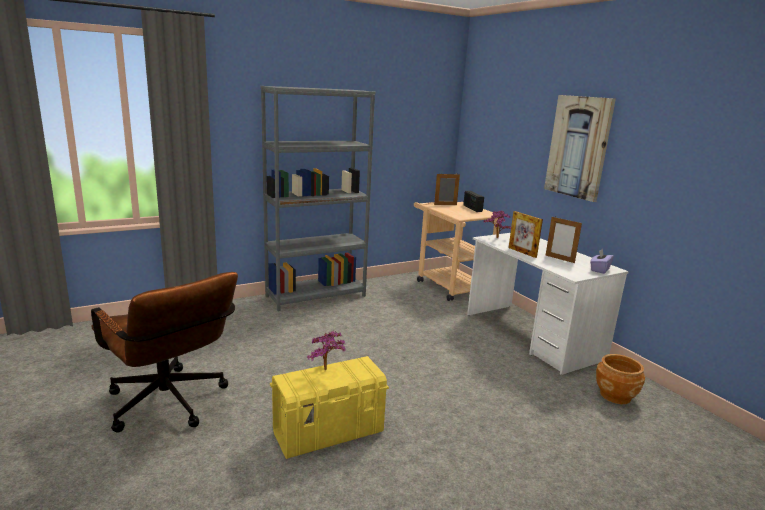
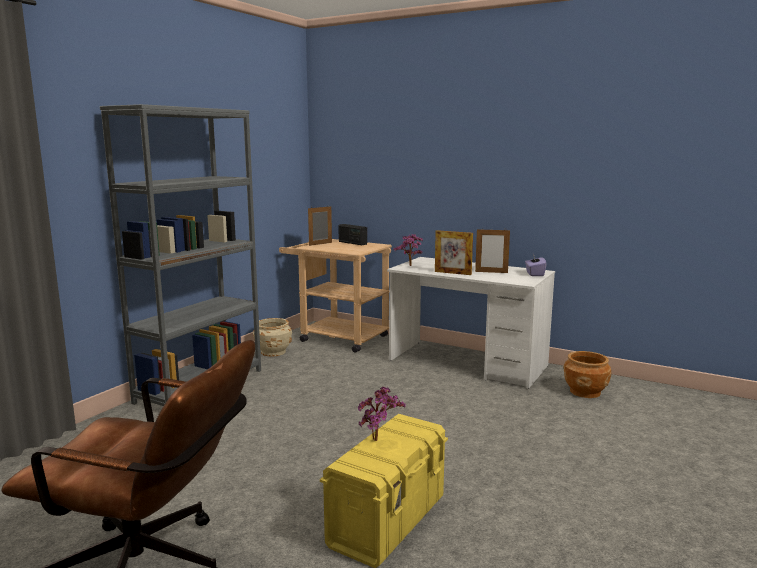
camera: 30 degrees left, 5 degrees down
(389, 284) = (273, 352): none -> beige planter
(578, 147) = (475, 157): picture -> none

